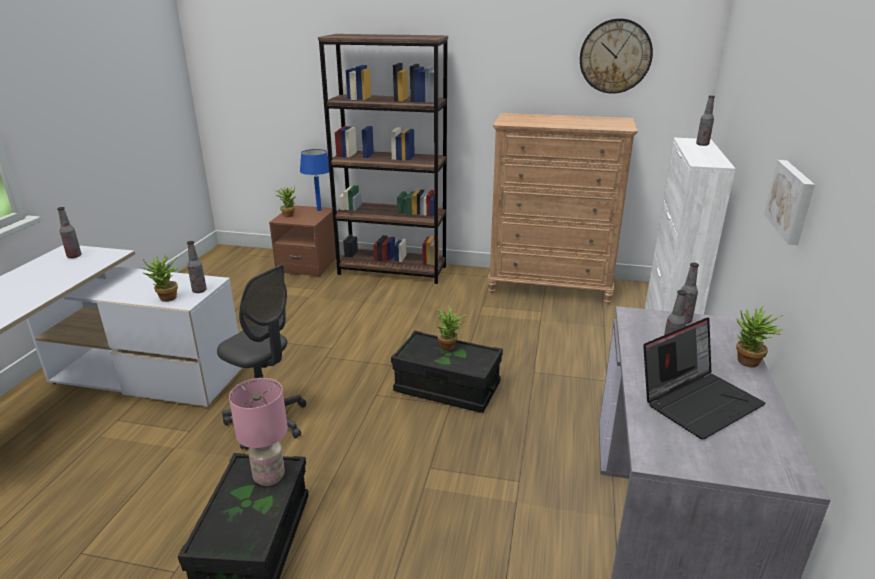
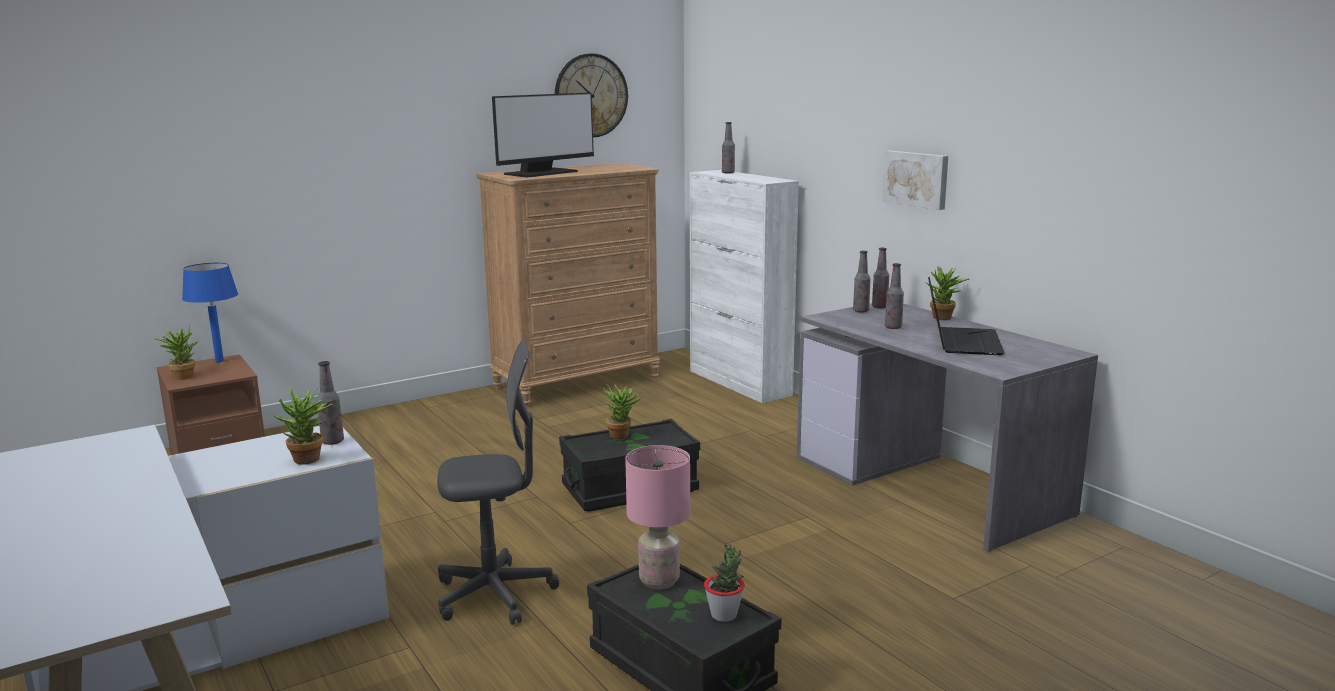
camera: 45 degrees left, 10 degrees down
(74, 256) = (61, 456): bottle -> bottle (879, 307)
(249, 531) = (724, 615): none -> potted plant
(392, 270) = (362, 424): brown bookcase -> none
(538, 120) = (542, 173): none -> monitor

